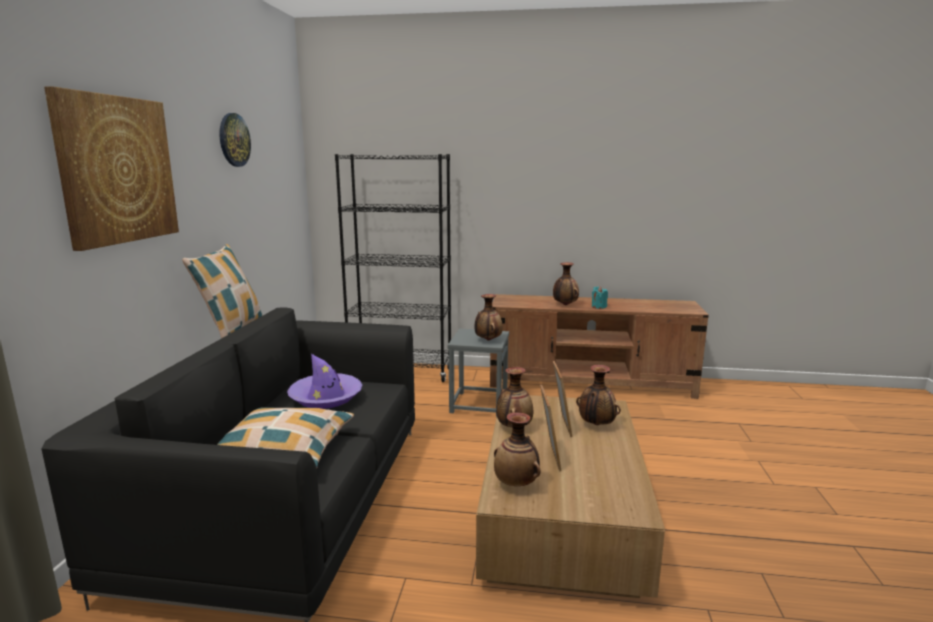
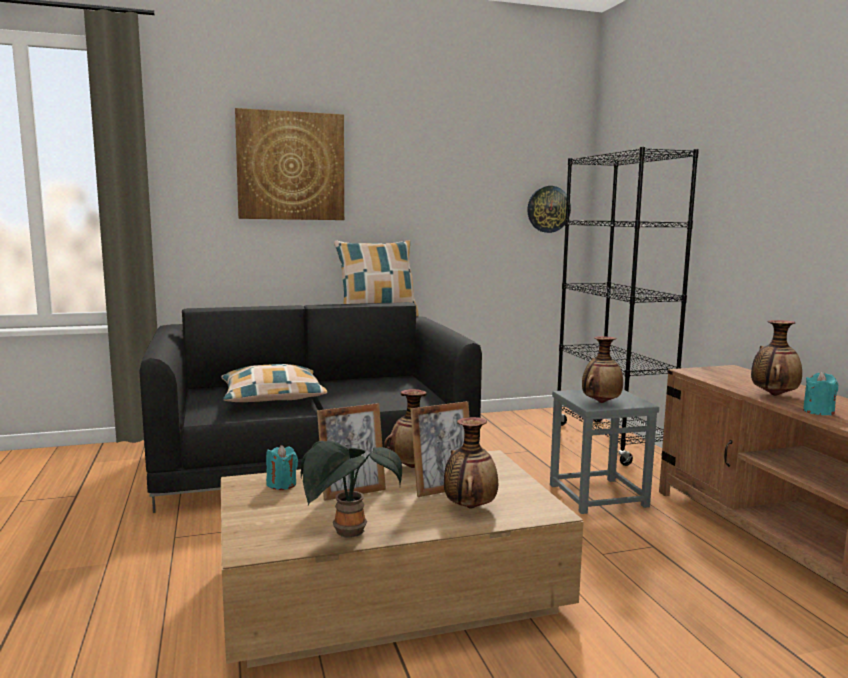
camera: 65 degrees right, 5 degrees down
(234, 140) = (449, 146): wall clock -> wall clock (548, 209)
(326, 397) = (373, 387): purple hat -> none
(516, 484) = (282, 484): vase -> turquoise candle
(623, 472) = (348, 534): none -> potted plant

